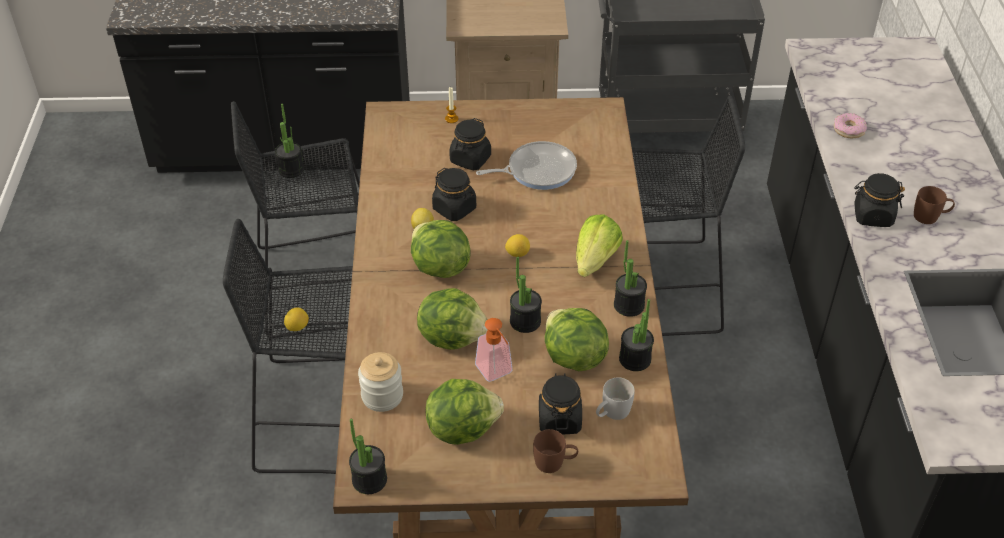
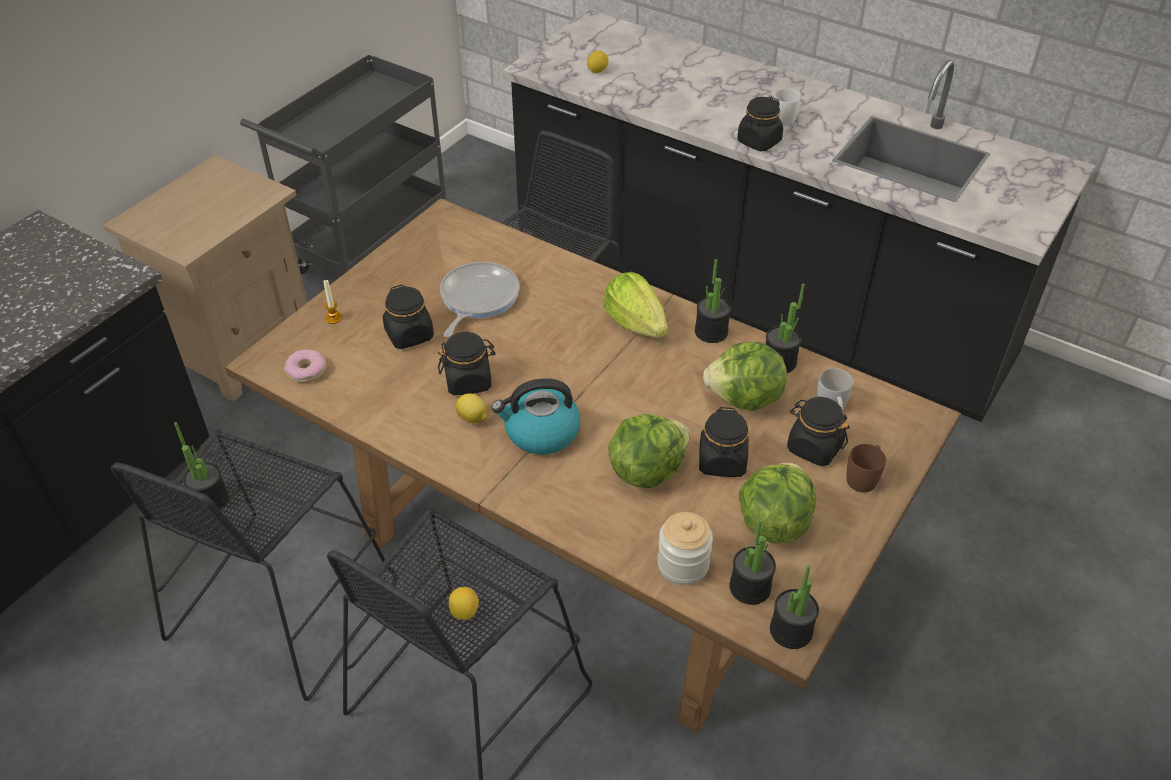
camera: 55 degrees left, 0 degrees up
(439, 267) = (541, 433): lettuce -> kettle
(497, 373) = (722, 461): soap dispenser -> black jar
(517, 253) = (576, 368): lemon -> lemon (597, 71)
(525, 321) = (671, 408): potted plant -> potted plant (750, 587)
(849, 130) = (649, 100): donut -> donut (306, 371)
(930, 217) = (786, 117): brown mug -> white mug

